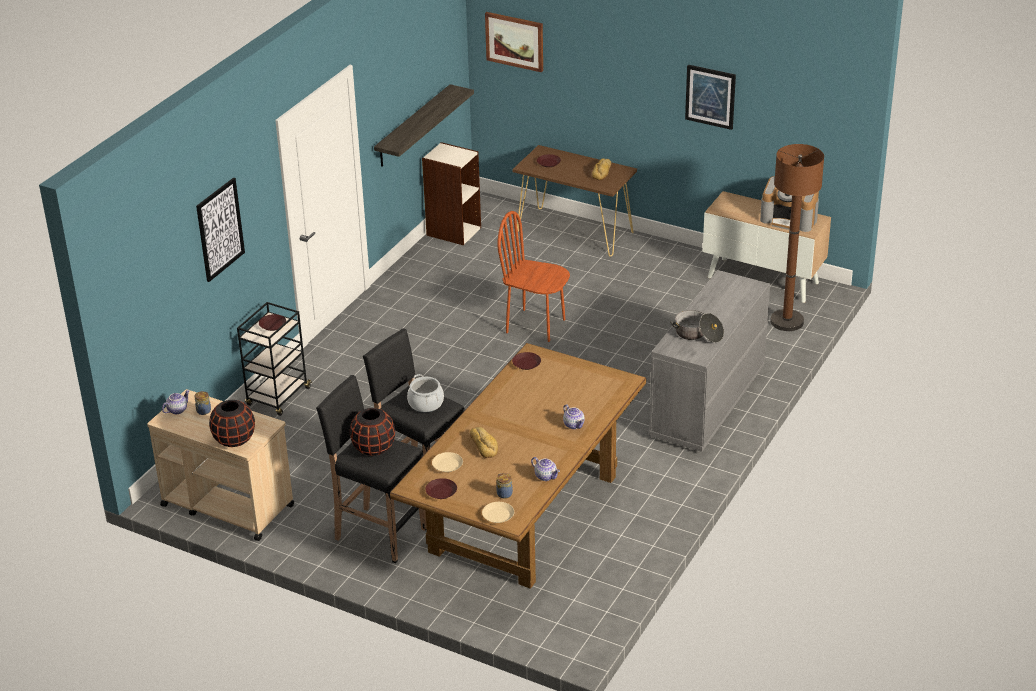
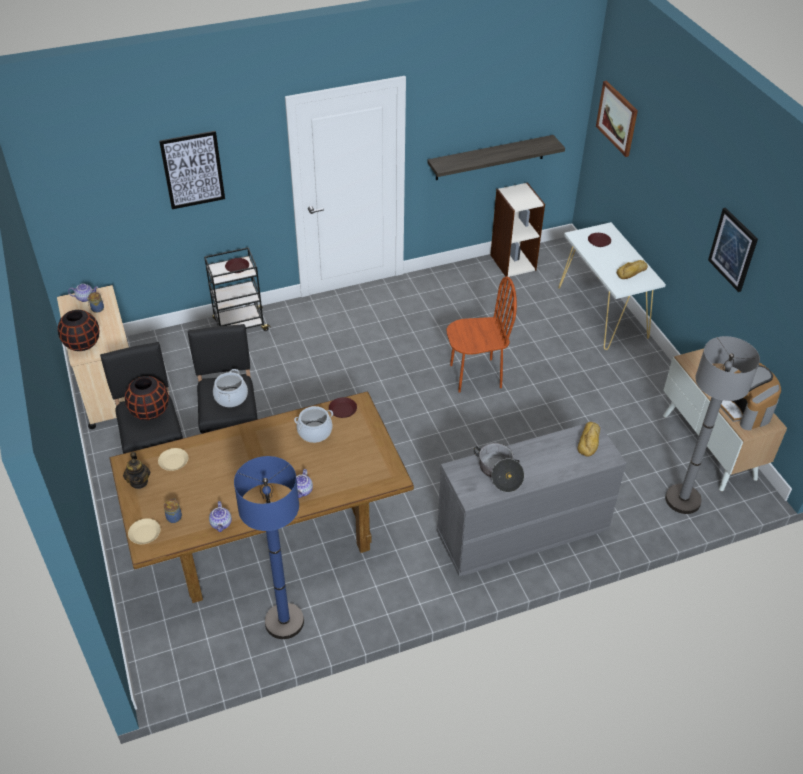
camera: 40 degrees right, 10 degrees up
(441, 491) = (139, 482): brown plate -> teapot
(484, 445) = (219, 462): bread -> bread (589, 441)
(527, 387) = (315, 432): none -> cooking pot
(535, 325) = (475, 375): brown chair -> brown chair turned 105 degrees clockwise
(575, 232) = (602, 313): brown console table -> white console table
(616, 555) = (284, 622): none -> blue floor lamp
(787, 321) = (682, 500): brown floor lamp -> grey floor lamp

